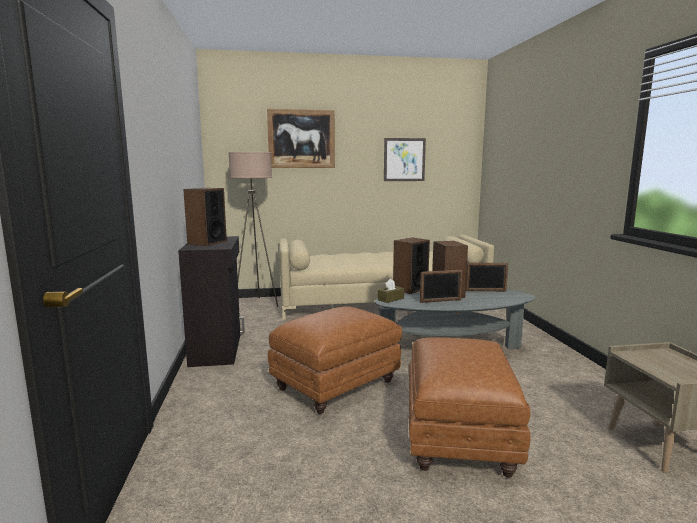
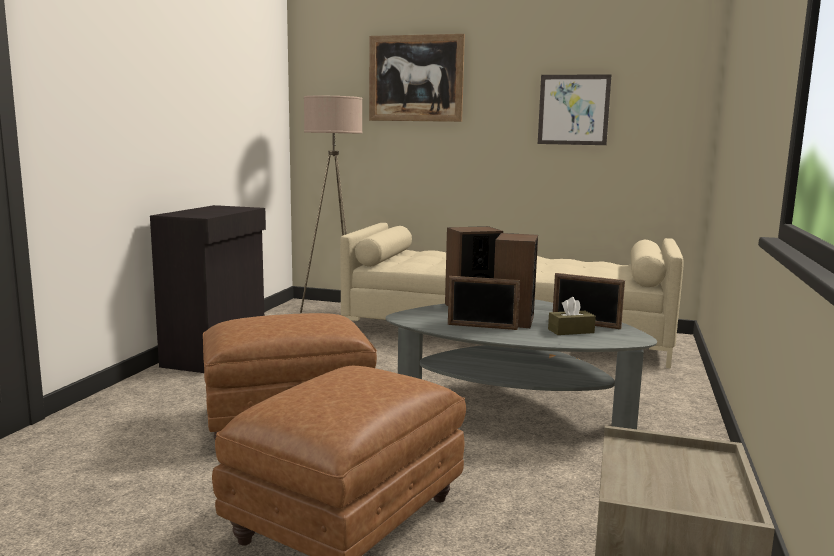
camera: 25 degrees right, 0 degrees up
(207, 242) = (204, 211): speaker -> none
(390, 299) = (415, 315): brown tissue box -> brown tissue box (571, 331)

